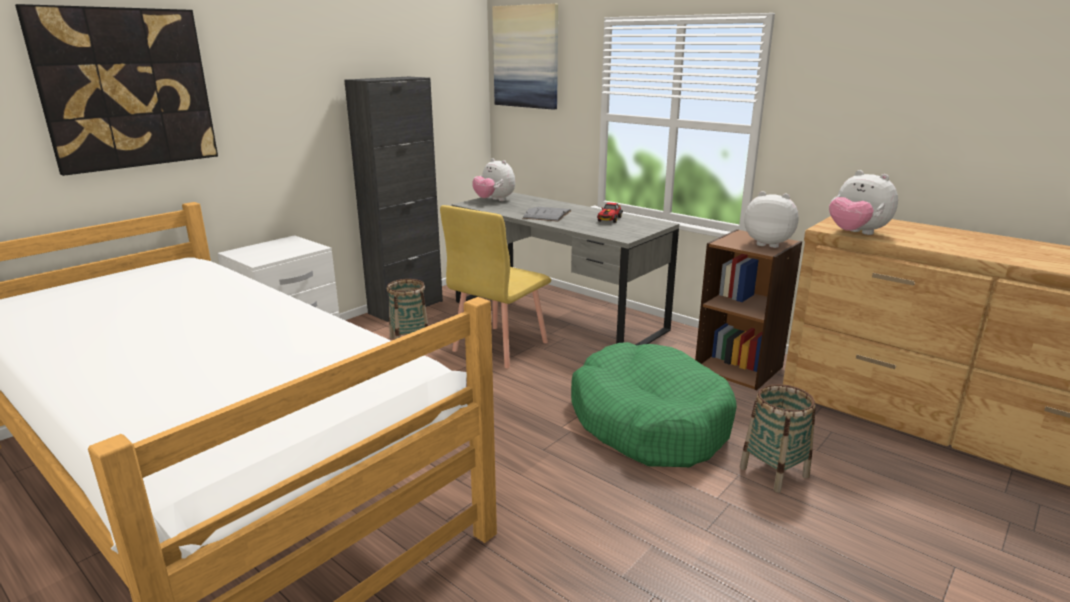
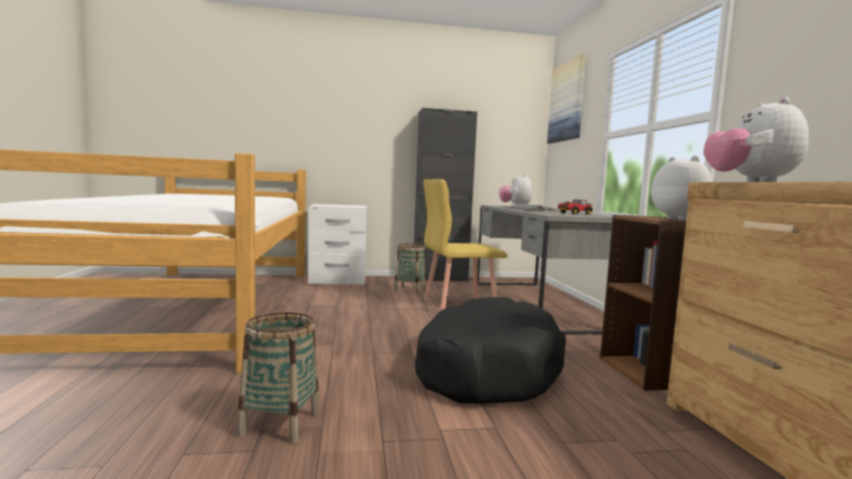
camera: 40 degrees right, 15 degrees down
(126, 89) = (283, 102): picture -> none
(649, 421) = (485, 369): green dog bed -> black dog bed
(773, 472) = (538, 442): basket -> basket (280, 424)

